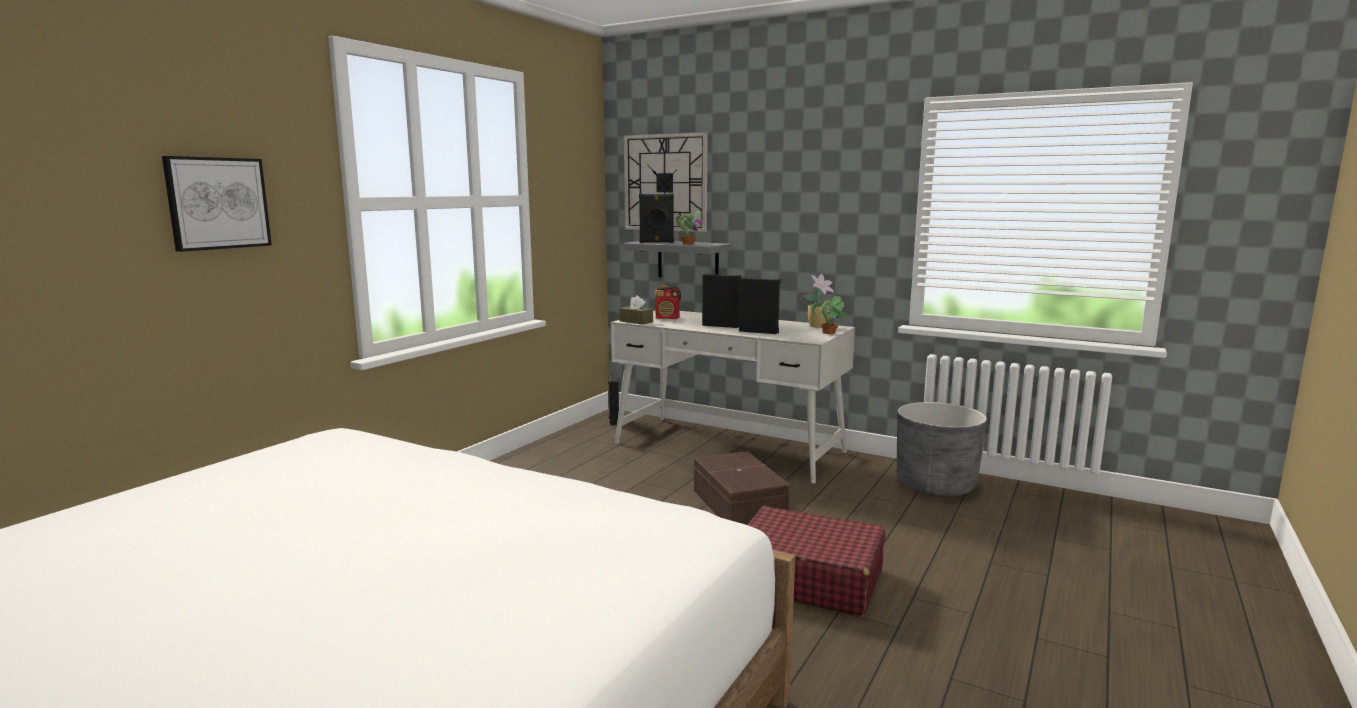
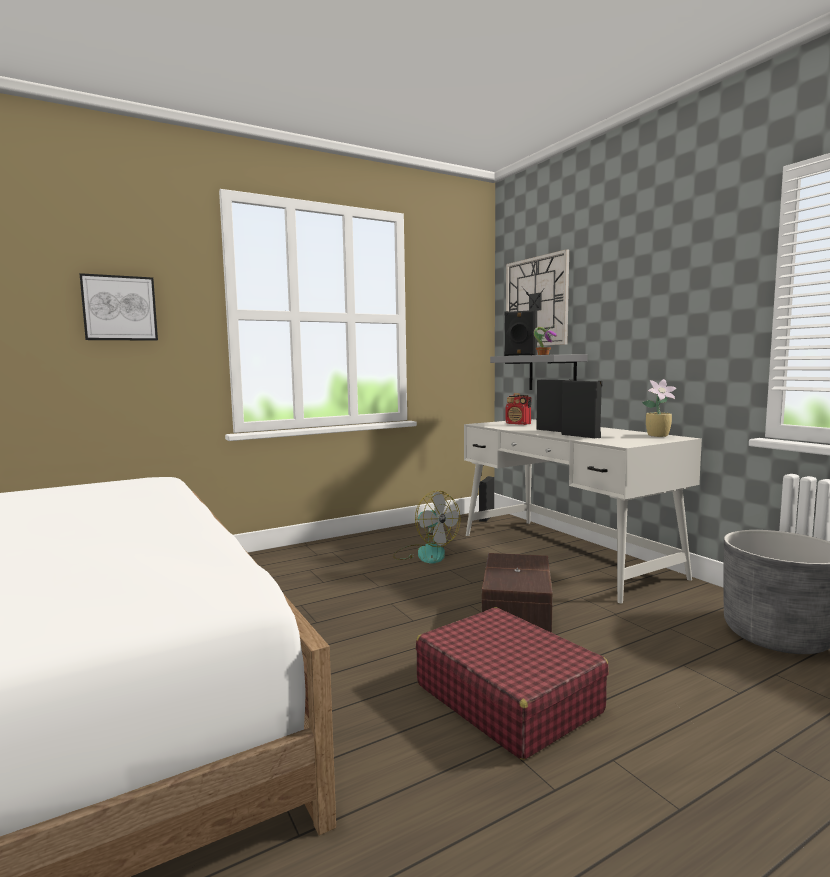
camera: 30 degrees right, 5 degrees down
(596, 470) = (425, 553): none -> fan
(636, 321) = (484, 424): brown tissue box -> none
(828, 333) = (657, 440): potted plant -> none

